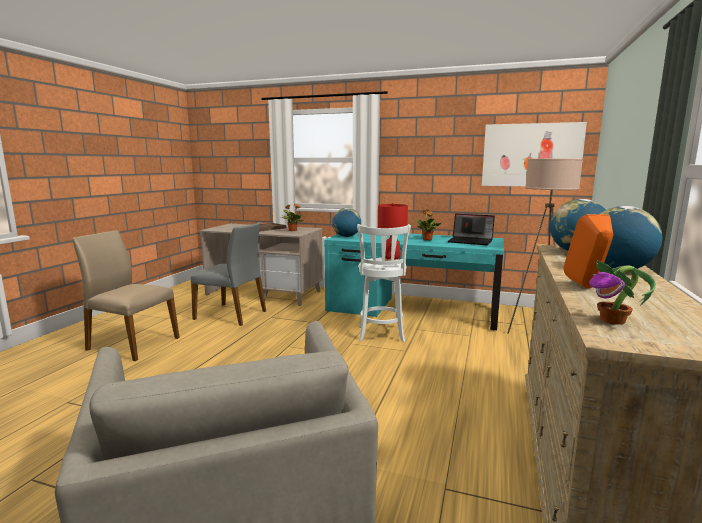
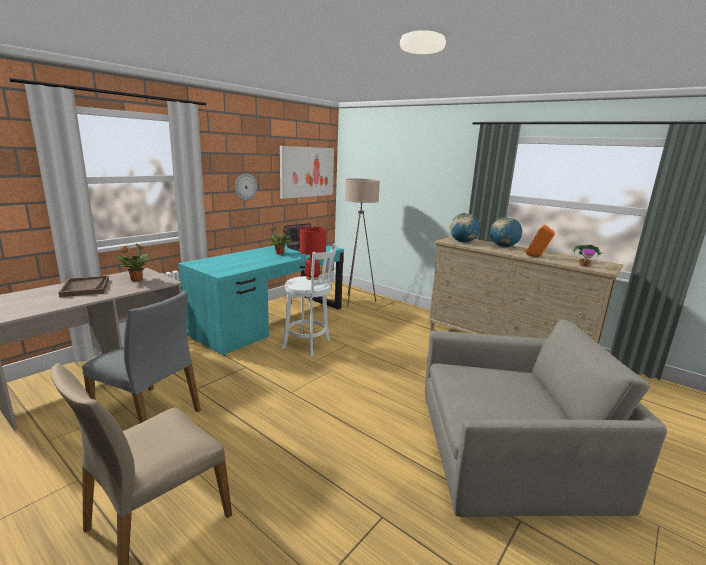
camera: 70 degrees left, 5 degrees up
(231, 315) = (149, 415): grey chair -> grey chair turned 75 degrees clockwise
(346, 236) = (218, 269): globe -> none
(433, 170) = (245, 187): none -> wall clock

